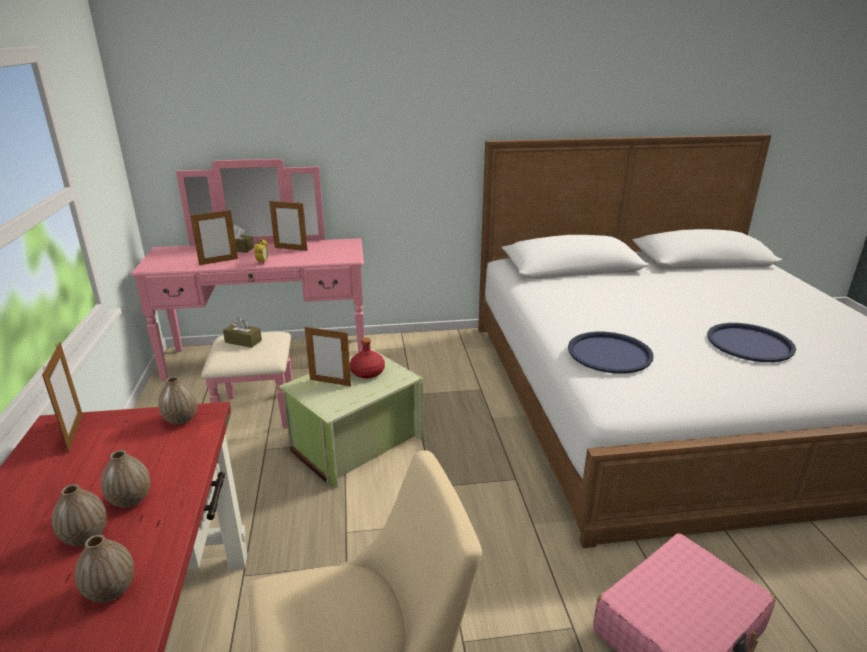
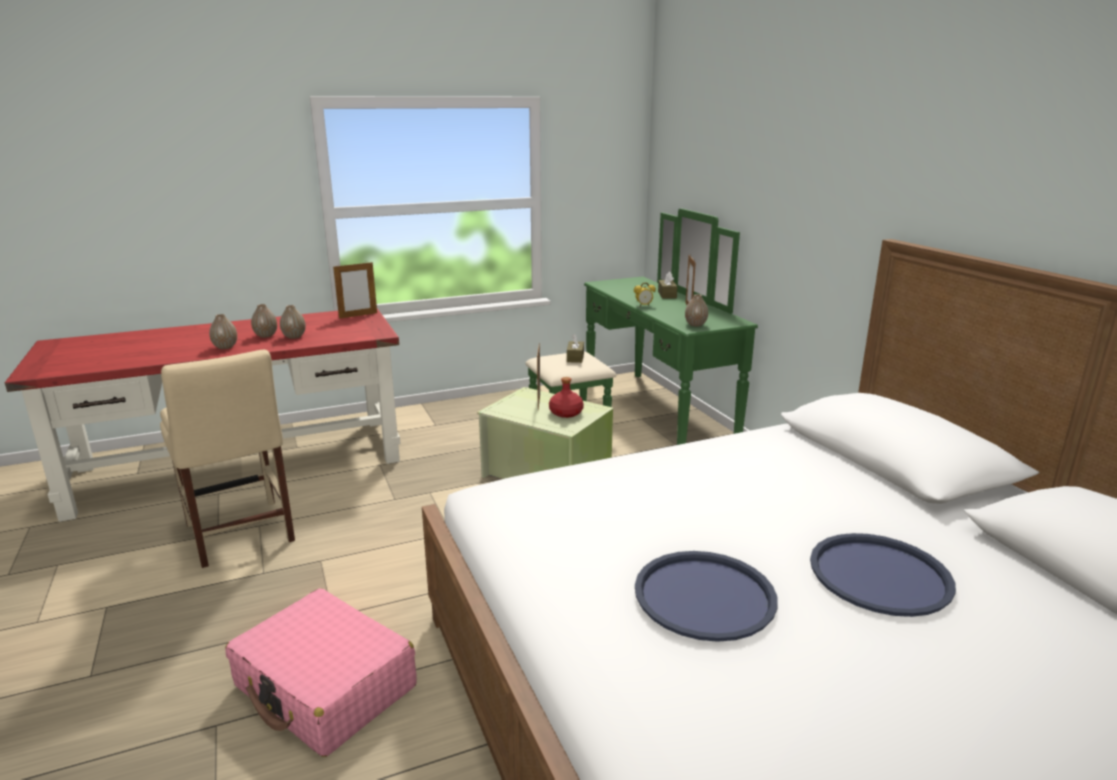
camera: 75 degrees right, 5 degrees down
(181, 419) = (374, 331): vase -> vase (695, 325)
(218, 262) = (630, 295): picture frame -> none
(267, 369) = (637, 414): pink dresser -> green dresser
(609, 353) = (593, 482): blue tray -> blue tray (879, 575)

